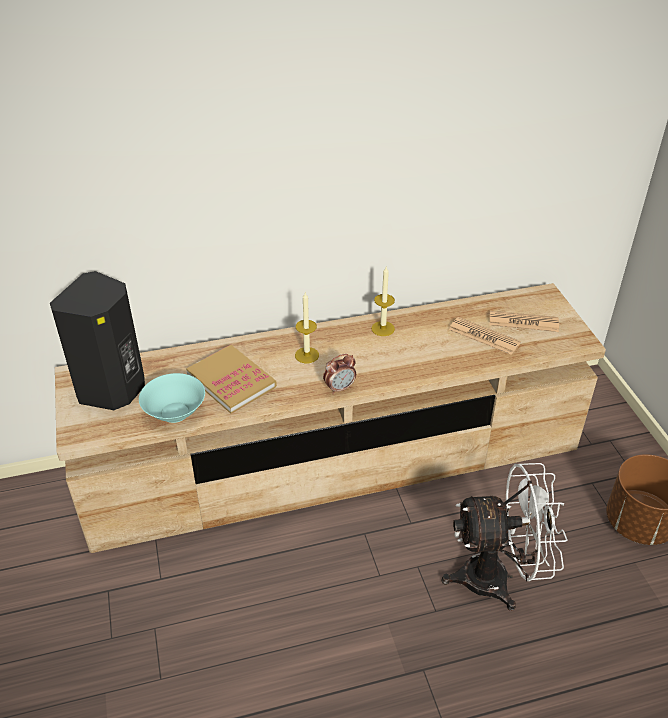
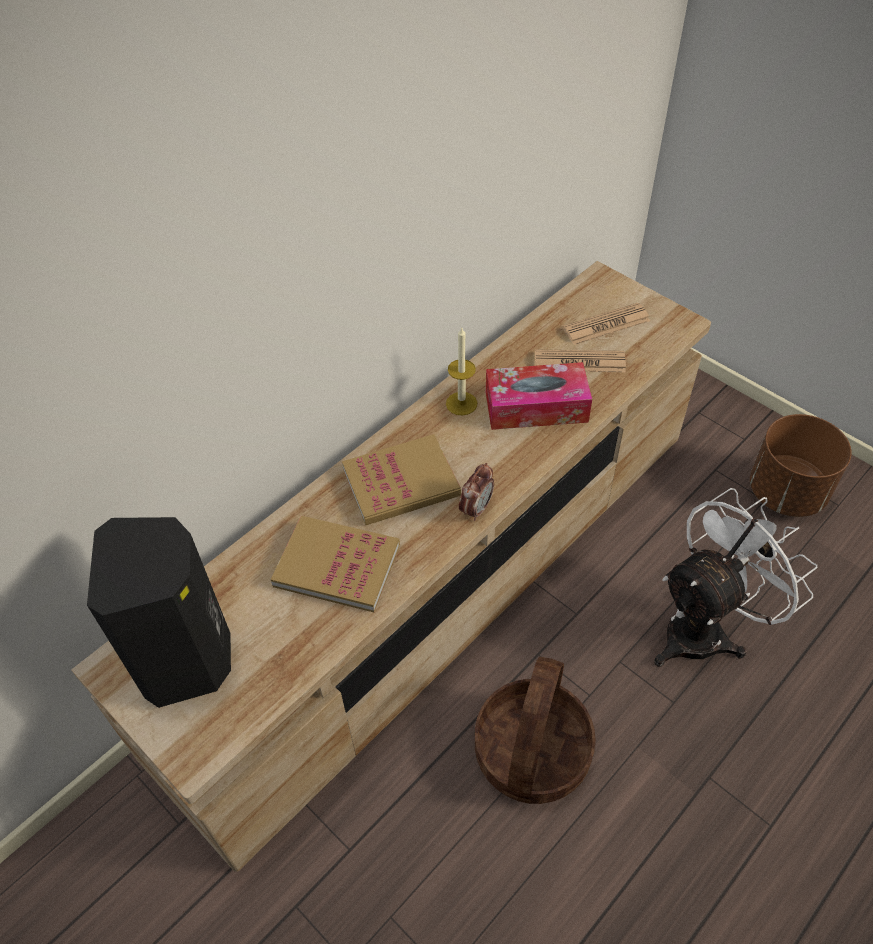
camera: 30 degrees left, 10 degrees up
(174, 412) = (299, 649): turquoise bowl -> none
(307, 355) = (401, 482): candle -> book
(313, 588) = (532, 753): none -> basket
(430, 350) = (536, 407): none -> tissue box

